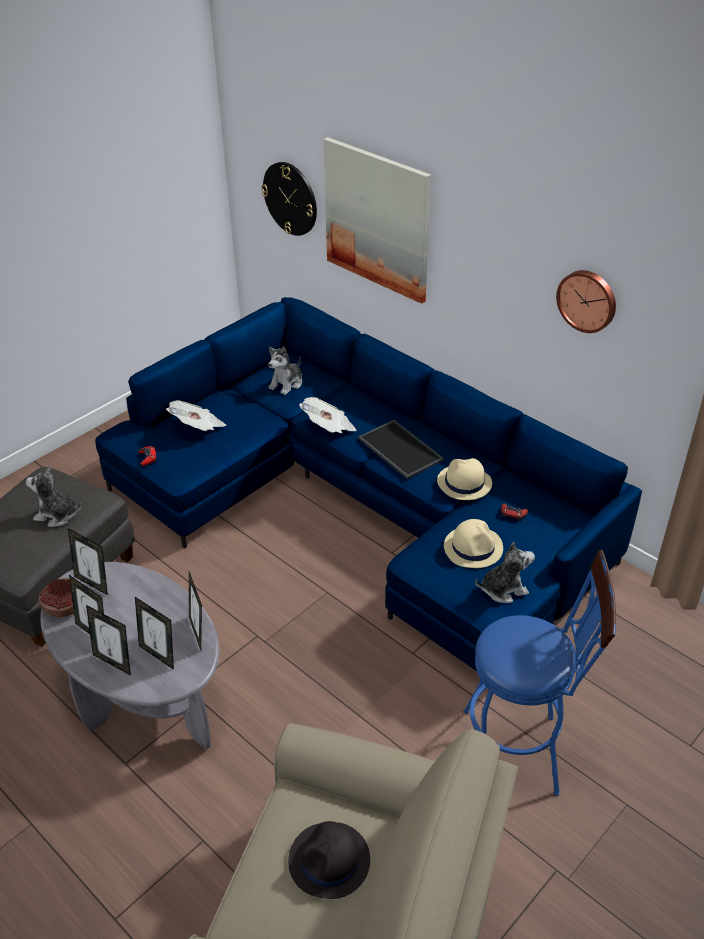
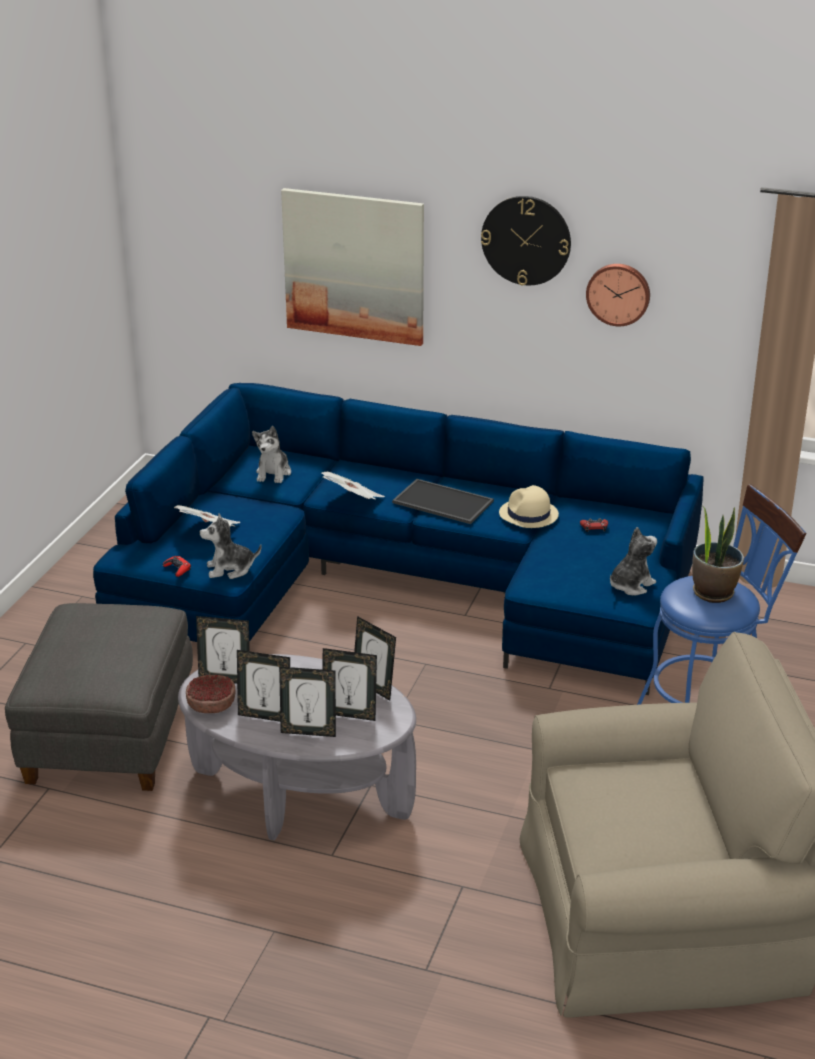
camera: 25 degrees left, 10 degrees down
(57, 515) = (127, 636): plush toy -> plush toy (230, 569)
(290, 198) = (228, 268): wall clock -> wall clock (526, 240)
(329, 861) = (647, 798): black hat -> none
(473, 547) = (578, 561): beige hat -> none
(531, 646) = (713, 592): none -> potted plant

